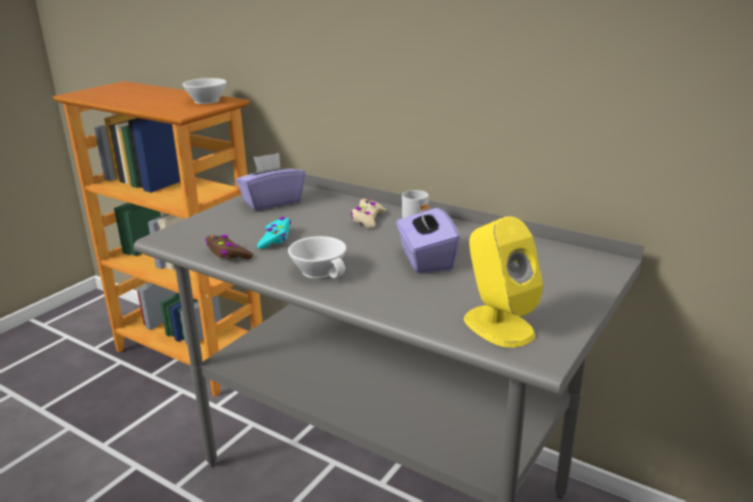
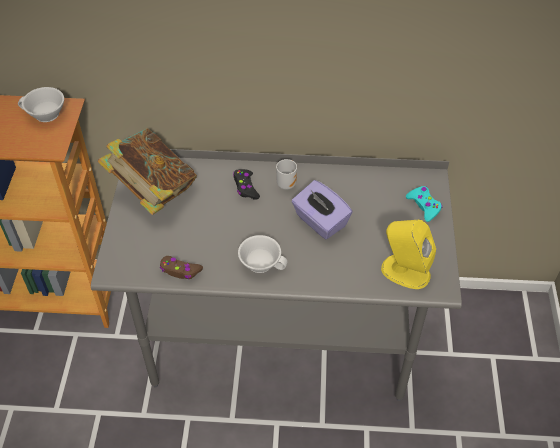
camera: 30 degrees left, 25 degrees up
(272, 202) = (152, 191): purple tissue box -> book
(275, 239) = (198, 239): turquoise game controller -> turquoise game controller (424, 206)
(367, 219) = (245, 187): beige game controller -> black game controller

